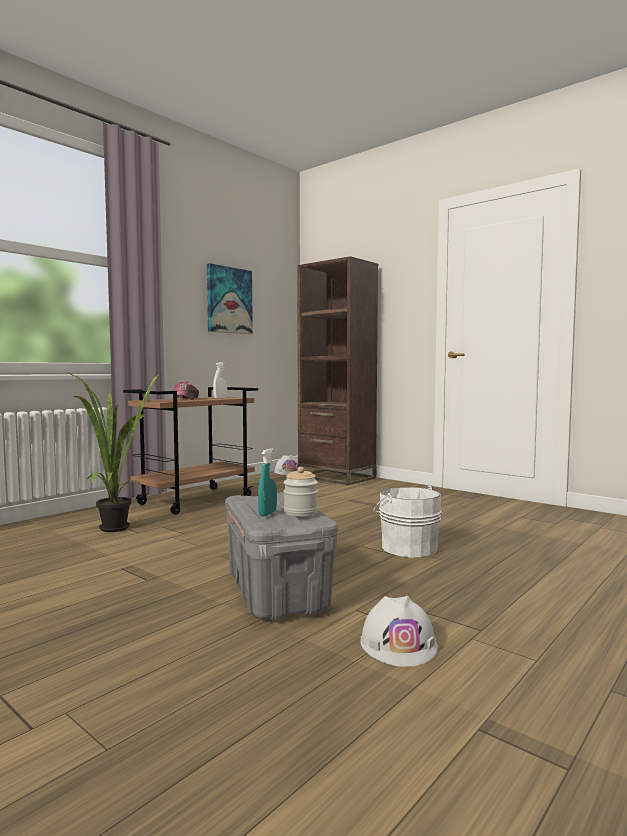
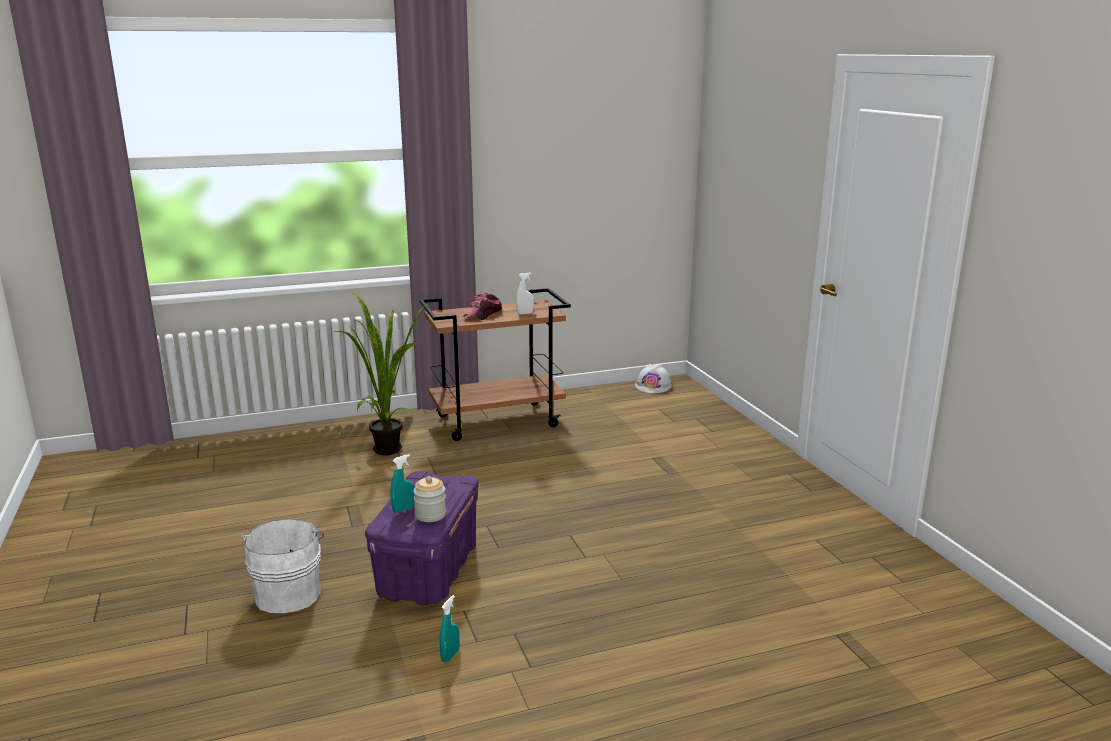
camera: 30 degrees right, 15 degrees up
(229, 300) = (575, 171): picture -> none
(276, 592) = (428, 570): grey storage box -> purple storage box
(336, 477) = (697, 409): brown bookcase -> none
(399, 644) = (450, 655): white hard hat -> turquoise spray bottle
(407, 547) = (611, 551): white bucket -> white bucket (289, 592)

